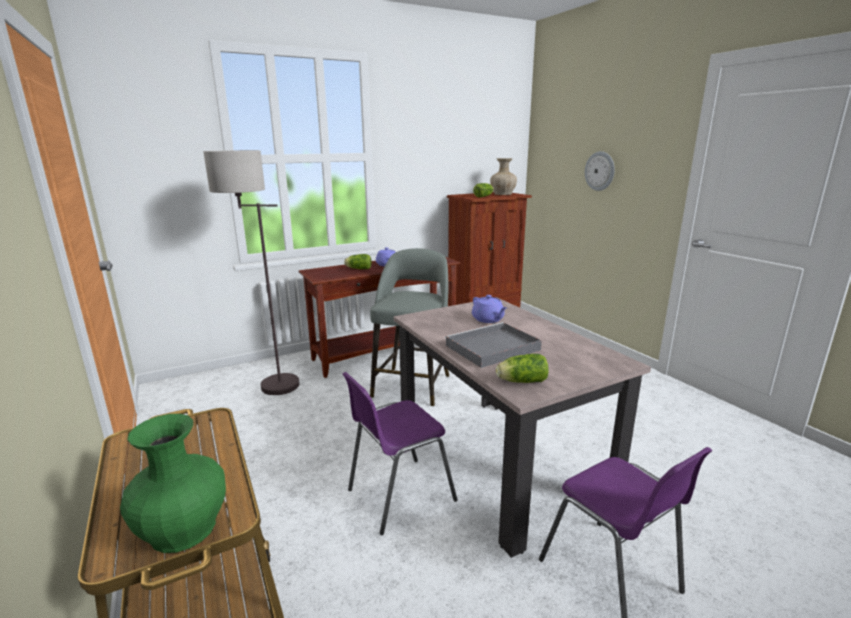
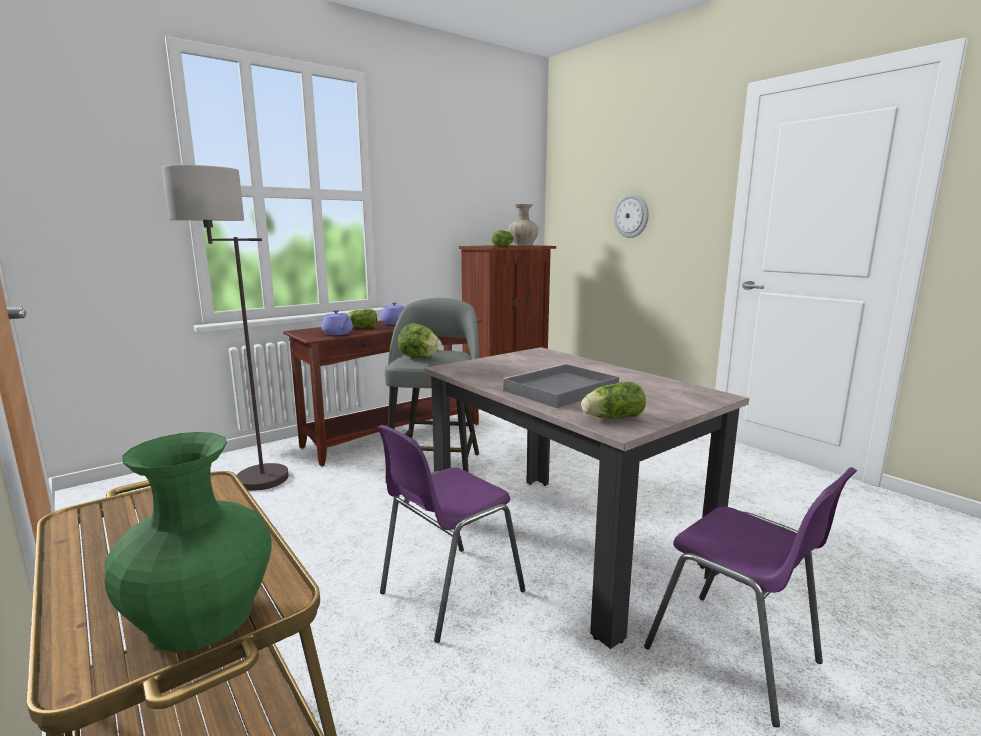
camera: 10 degrees left, 5 degrees down
(398, 300) = (419, 358): none -> lettuce
(488, 319) = (542, 366): purple teapot -> purple teapot (338, 333)

